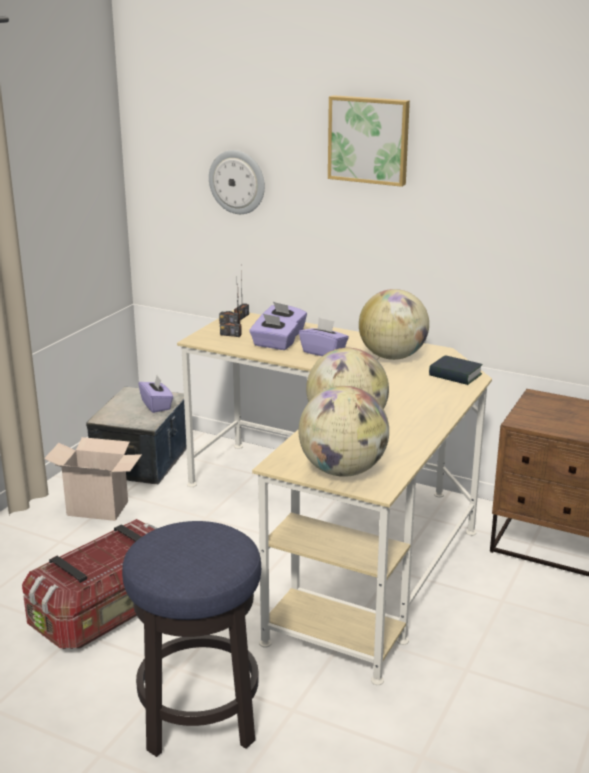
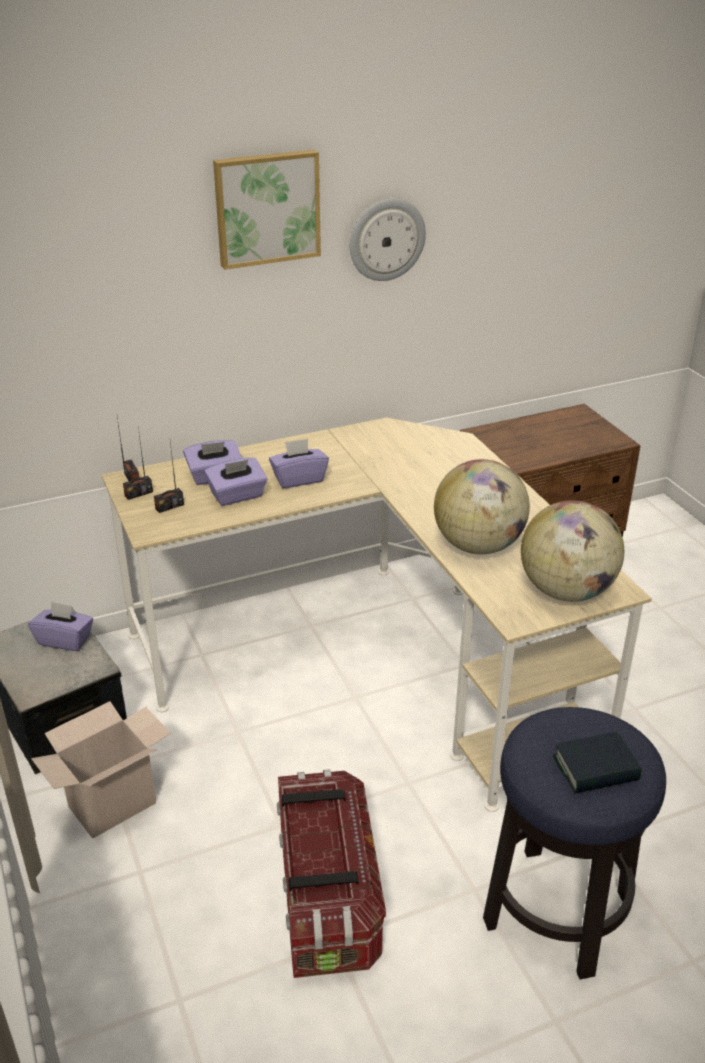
camera: 50 degrees left, 10 degrees up
(237, 182) = (81, 305): wall clock -> wall clock (386, 239)
(392, 356) = (362, 452): globe -> none
(455, 375) = (445, 445): book -> book (596, 769)

